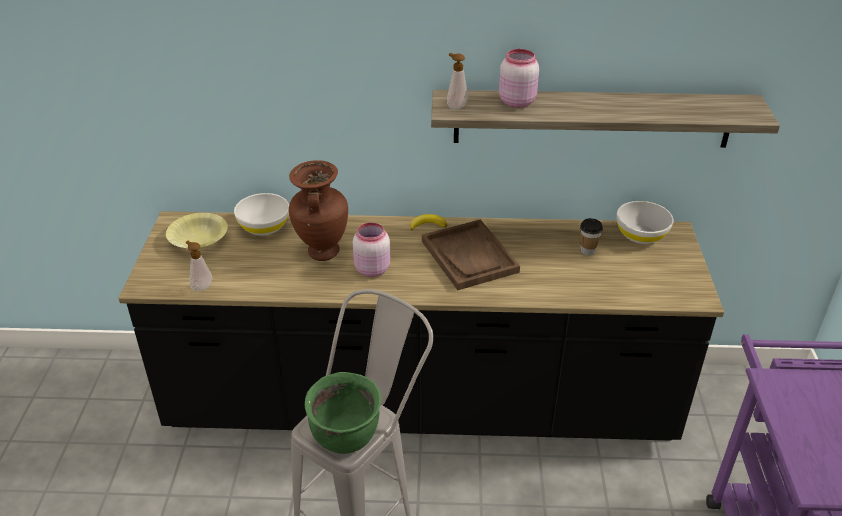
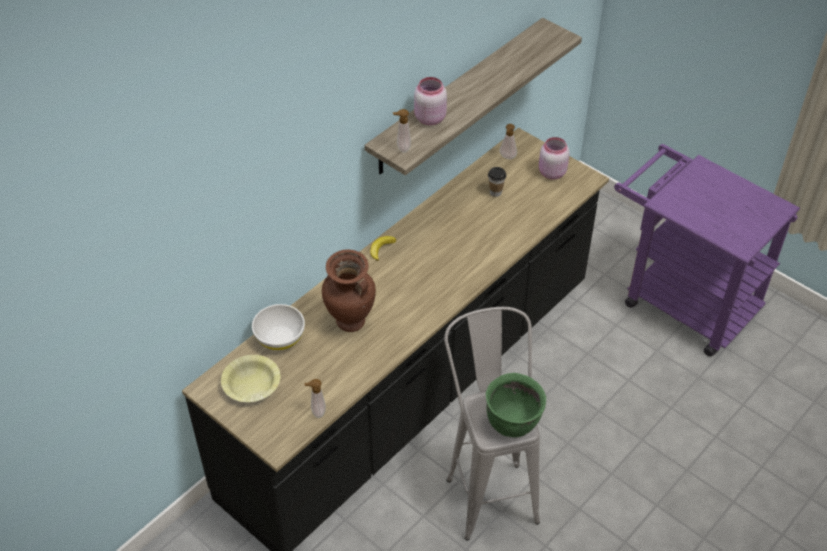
camera: 50 degrees left, 10 degrees up
(371, 269) = (398, 307): pink jar -> pink jar (551, 173)
(469, 256) = (440, 250): brown tray -> none
(641, 235) = (507, 158): white bowl -> soap dispenser

